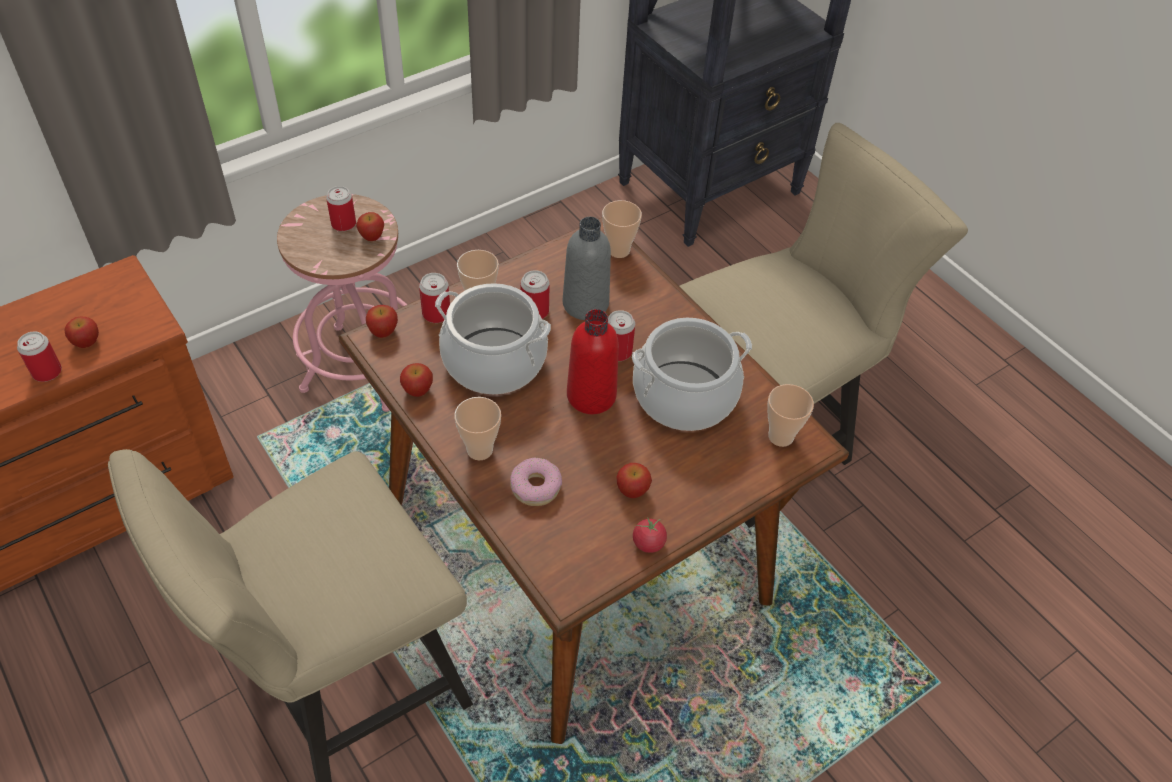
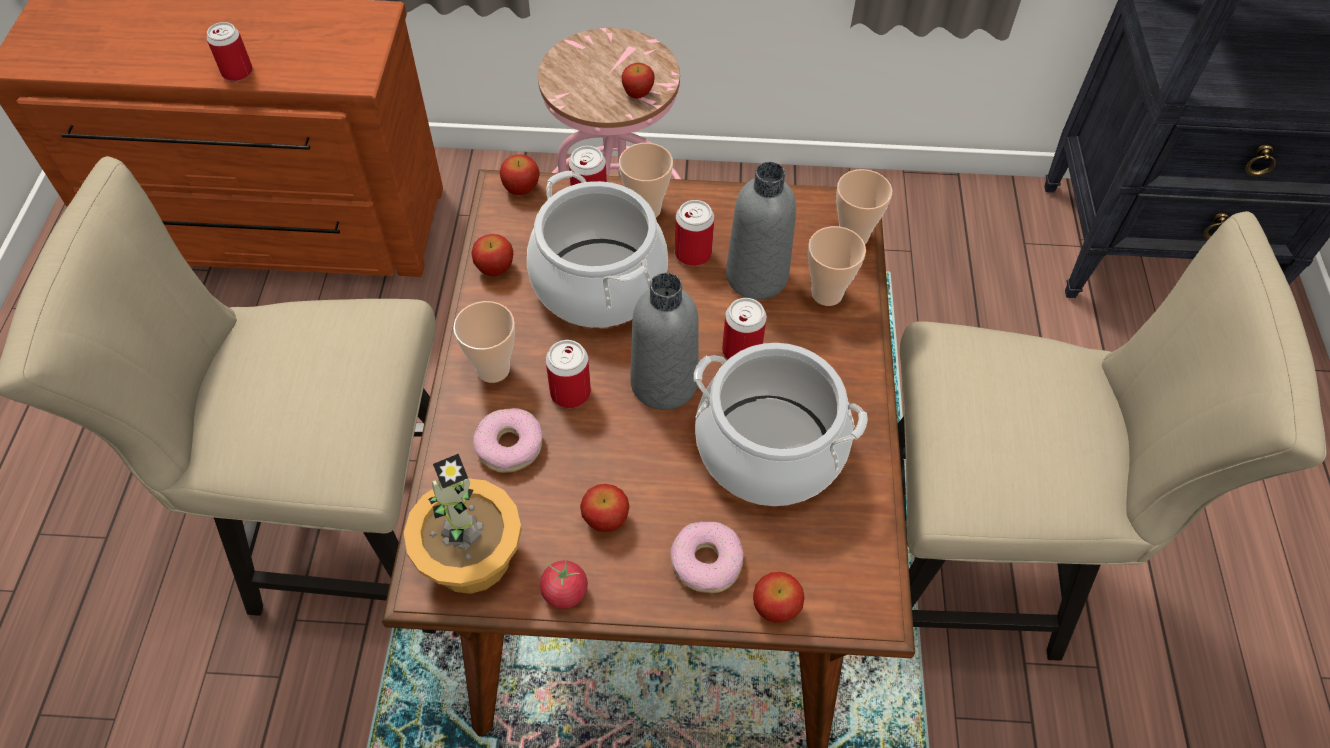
camera: 40 degrees right, 5 degrees up
(86, 342) = (291, 62): apple -> apple (775, 607)
(343, 224) = (622, 67): can -> can (570, 392)
(575, 560) = (470, 555): none -> potted plant
(591, 396) = (664, 383): red bottle -> grey bottle
(708, 476) = (707, 562): none -> donut
(780, 436) = (841, 573): cup -> cup (827, 293)

